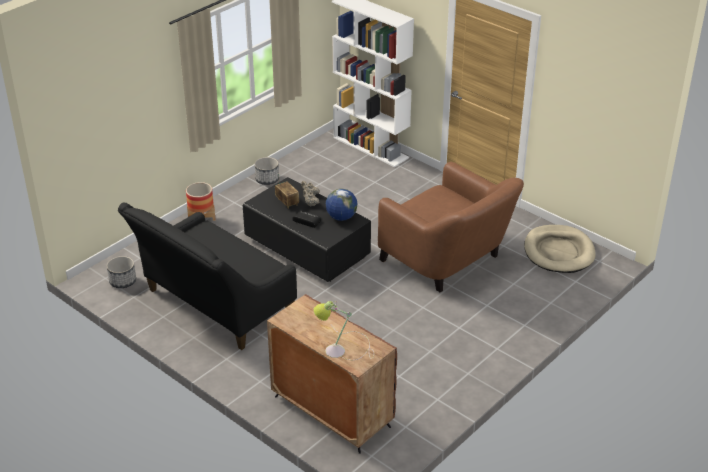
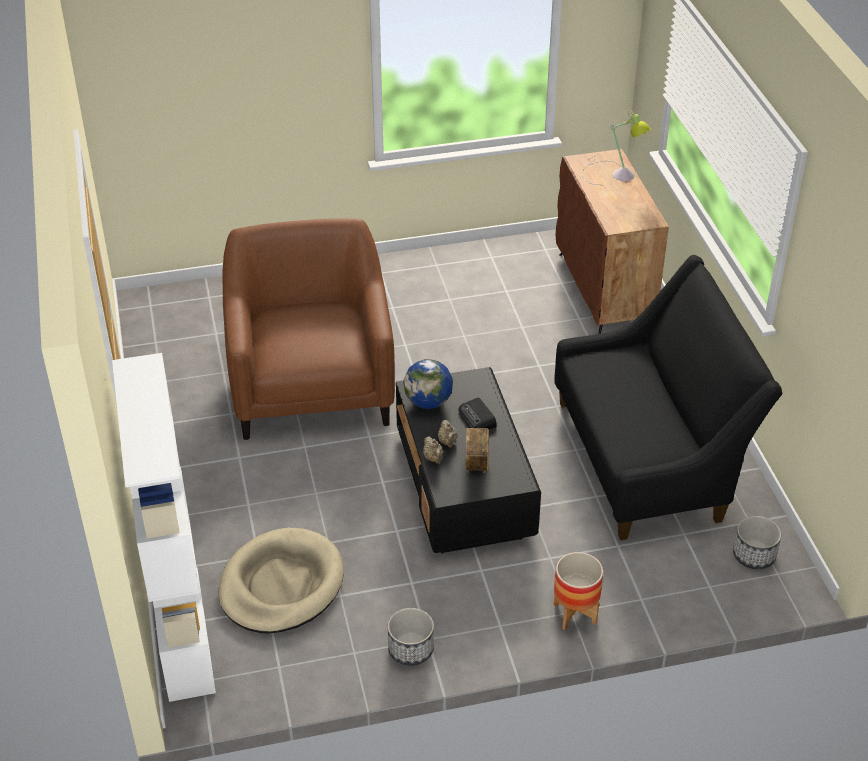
camera: 145 degrees left, 5 degrees up
(558, 252) = (175, 335): beige dog bed -> beige dog bed (281, 585)

